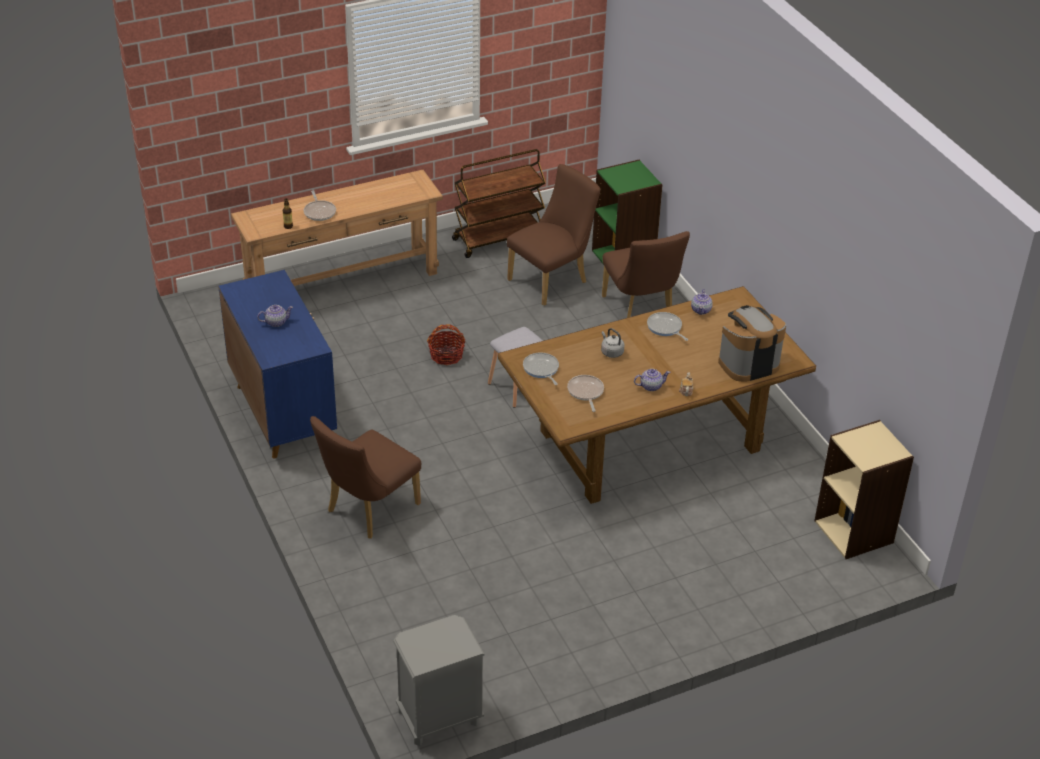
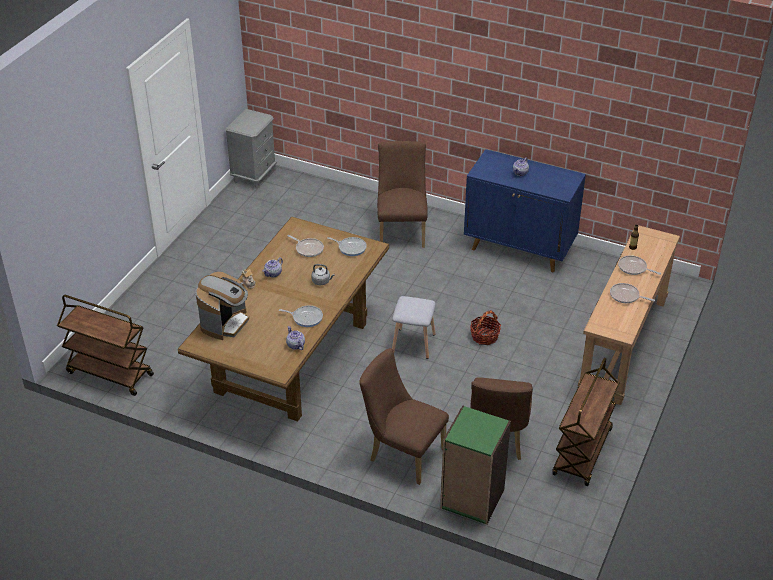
camera: 140 degrees right, 0 degrees up
(366, 198) = (626, 296): none -> frying pan
(854, 531) = (109, 374): beige bookcase -> brown cart

